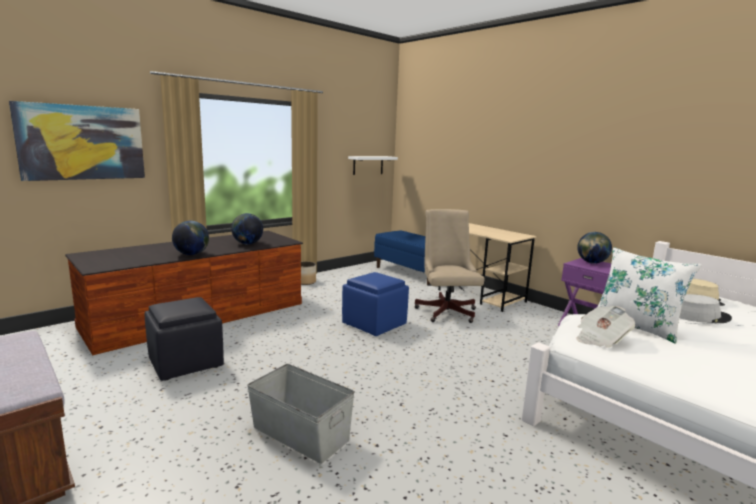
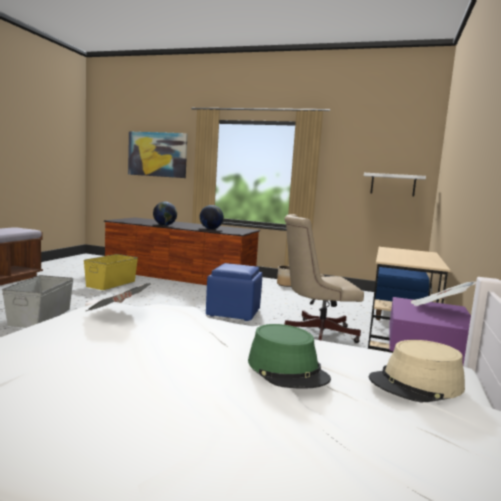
camera: 60 degrees right, 5 degrees down
(186, 362) = (111, 284): black ottoman -> yellow storage box
(446, 310) = (315, 333): beige office chair -> beige office chair turned 150 degrees counterclockwise
(591, 263) = (438, 309): globe -> newspaper
(636, 326) = (184, 330): white pillow -> none
(699, 316) = (287, 369): grey hat -> green hat

